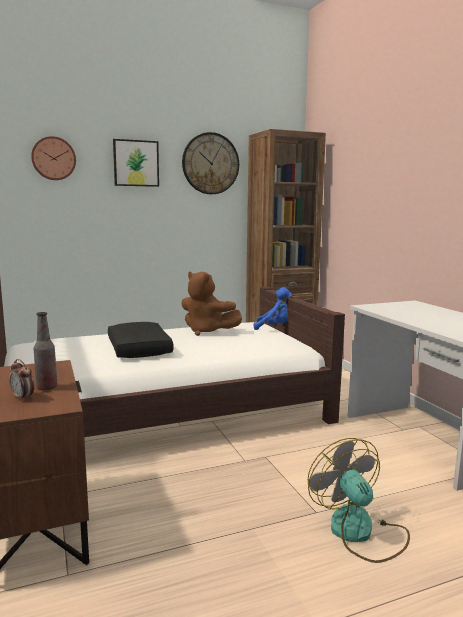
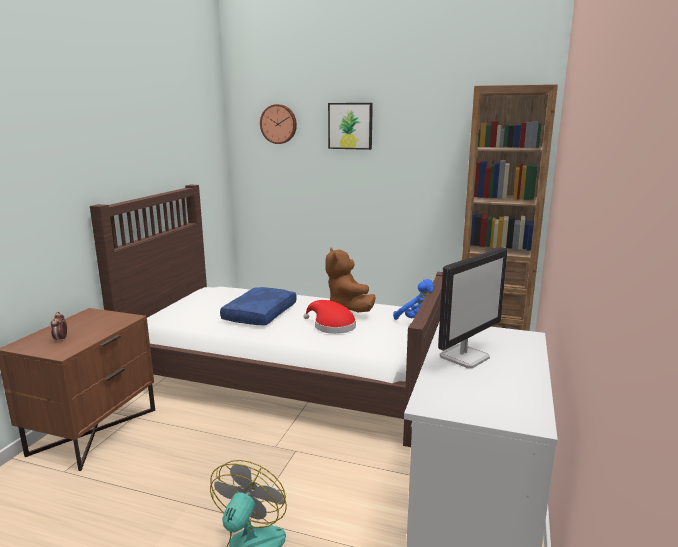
camera: 40 degrees right, 5 degrees up
(47, 387) = (86, 335): bottle -> none
(137, 349) = (259, 314): black pillow -> blue pillow
(210, 163) = (430, 123): wall clock -> none
(220, 343) = (331, 326): none -> red hat
(416, 316) = (464, 357): none -> monitor

